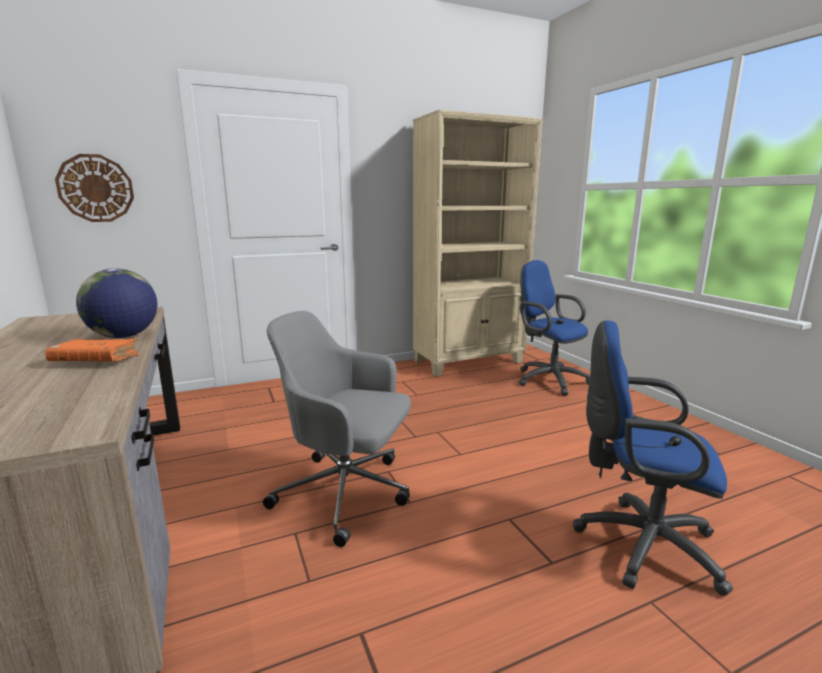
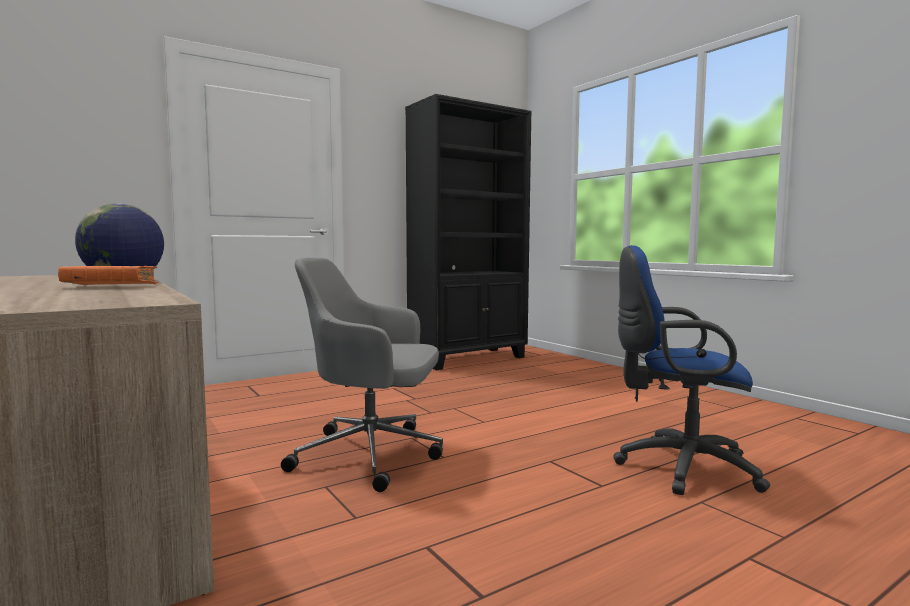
camera: 10 degrees left, 10 degrees down
(96, 188) = (61, 151): wall clock -> none
(469, 362) = (469, 359): beige bookcase -> black bookcase
(548, 379) = (554, 368): blue office chair -> none

